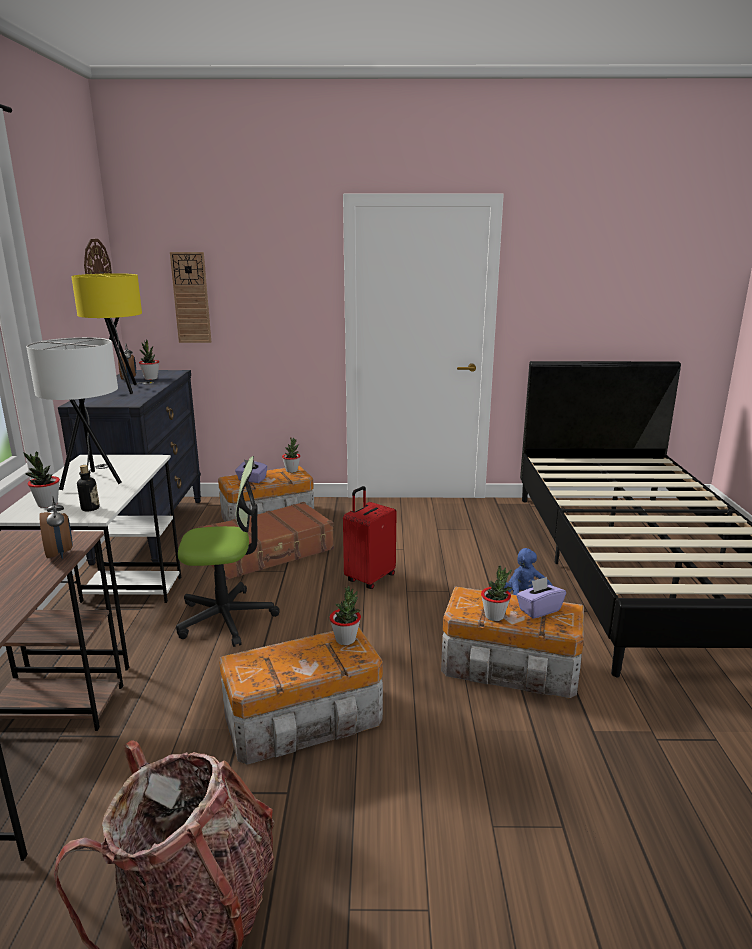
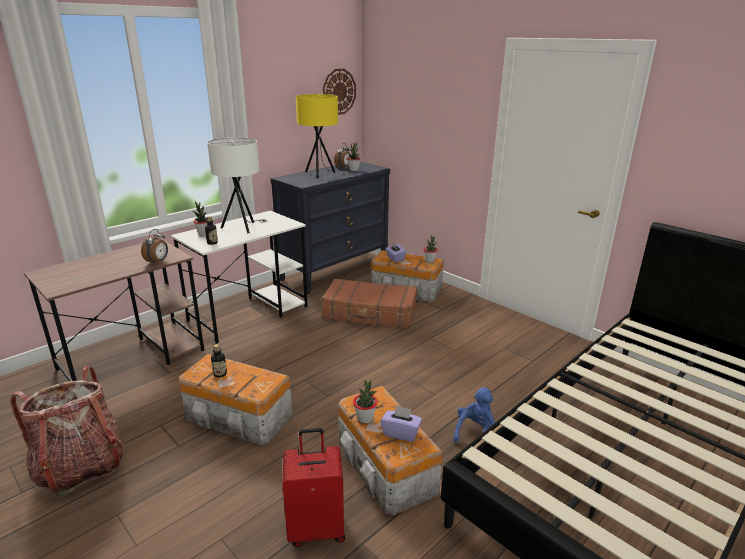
camera: 45 degrees right, 5 degrees up
(191, 298) = (399, 115): wall clock -> none
(226, 618) = (291, 340): office chair -> none
(283, 664) = (220, 374): none -> bottle
(345, 639) = (266, 379): potted plant -> none
(369, 578) = (400, 358): red suitcase -> red suitcase (316, 528)

